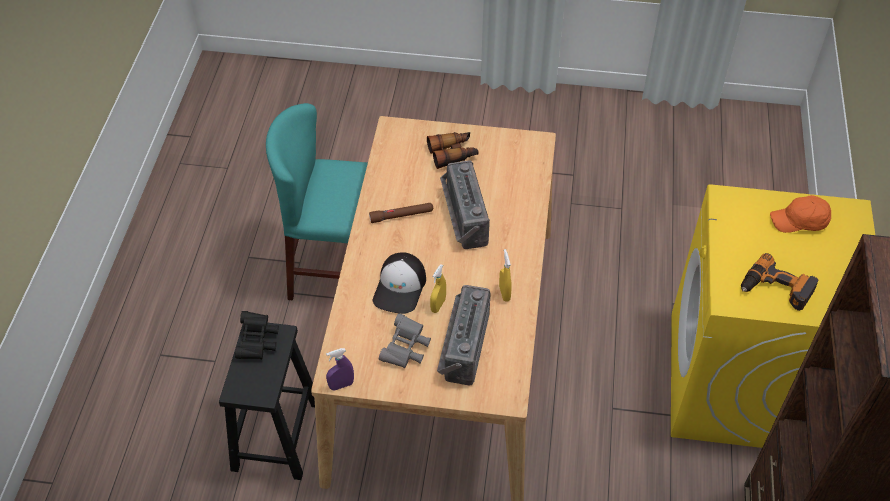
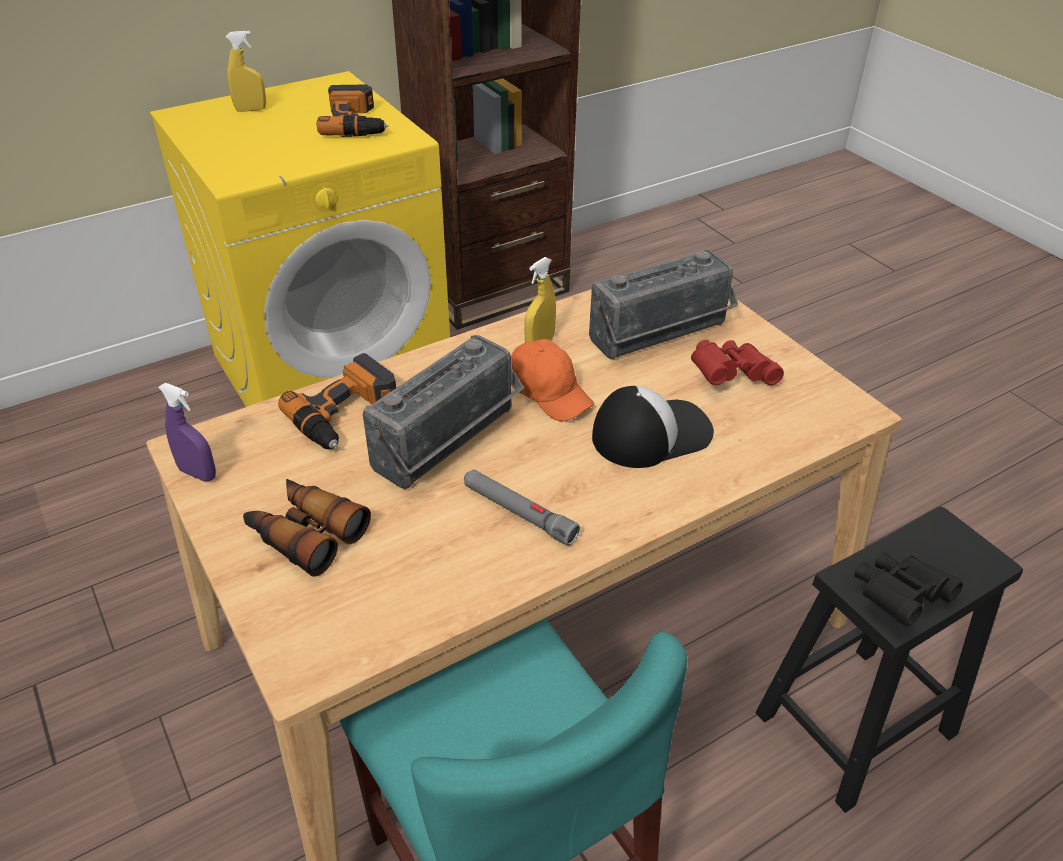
camera: 130 degrees left, 10 degrees down
(341, 385) = (854, 398): purple spray bottle -> purple spray bottle (198, 474)
(401, 215) = (518, 513): brown flashlight -> grey flashlight
(406, 349) = (730, 376): grey binoculars -> red binoculars
(438, 305) = (631, 385): yellow spray bottle -> yellow spray bottle (251, 110)
(515, 196) = (346, 414): none -> power drill
(799, 221) = (229, 134): orange cap -> orange cap (549, 392)

